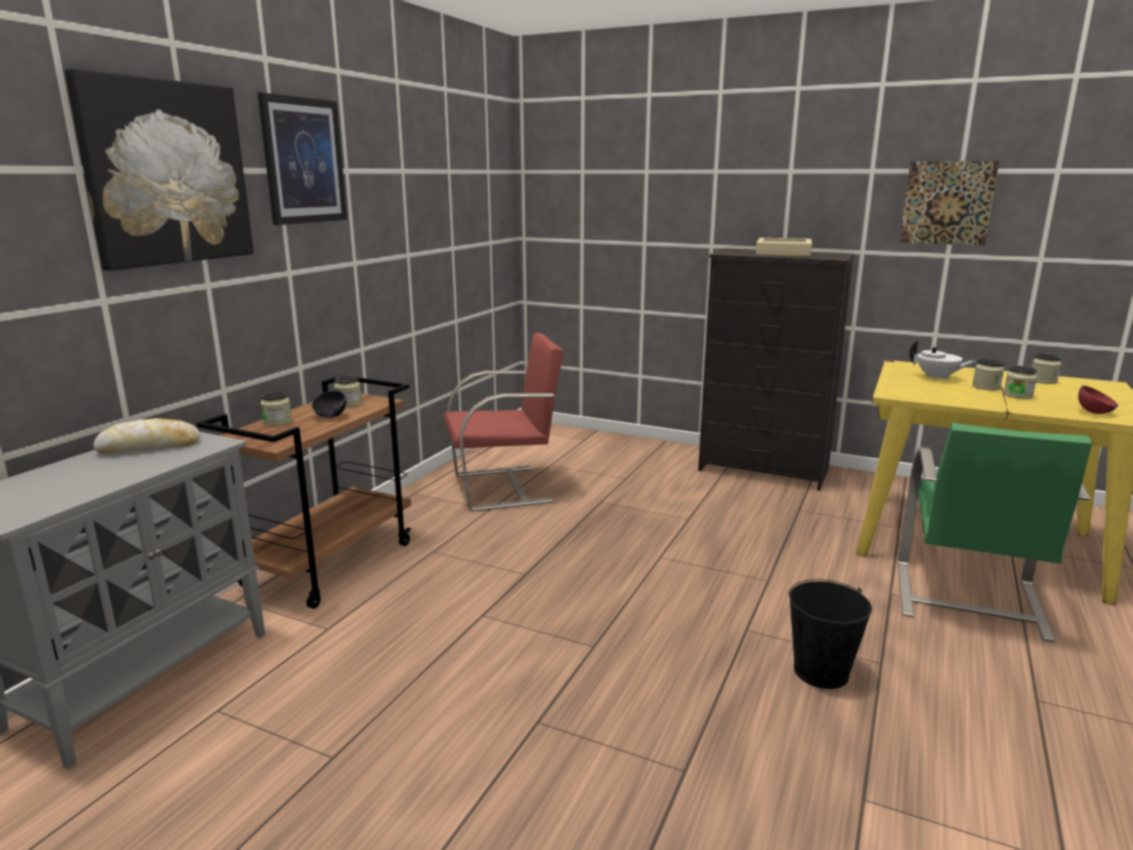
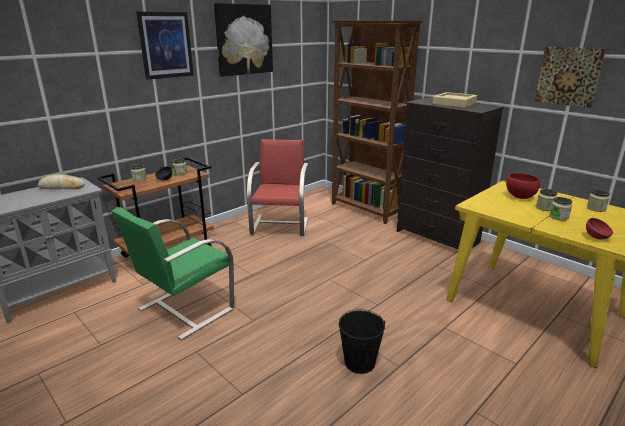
camera: 20 degrees right, 5 degrees up
(166, 173) = (81, 56): picture -> picture (244, 39)
(504, 488) = (280, 225): red chair -> red chair turned 90 degrees counterclockwise
(624, 446) = (366, 210): none -> brown bookcase
(937, 378) = (520, 197): white teapot -> red bowl
(968, 601) = (491, 343): green chair -> green chair (184, 310)

